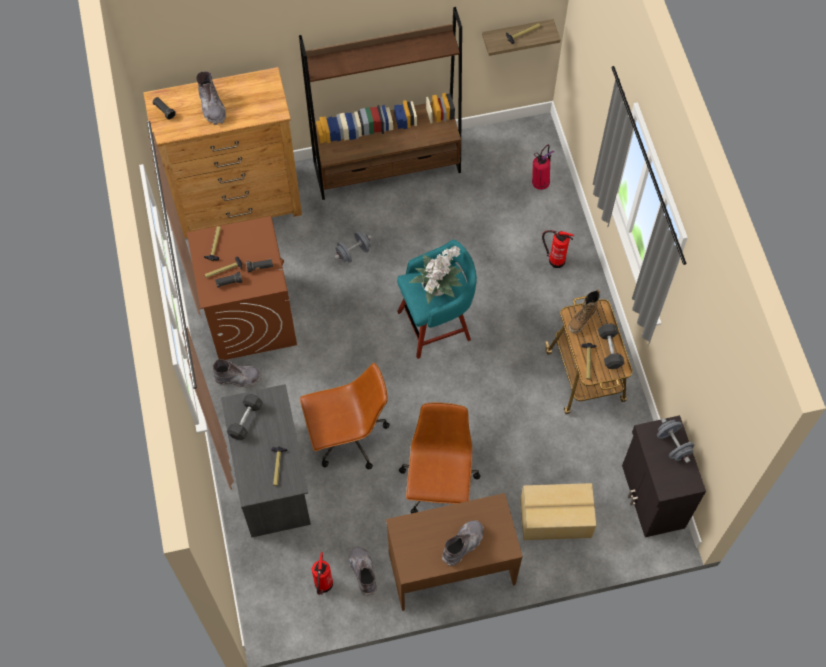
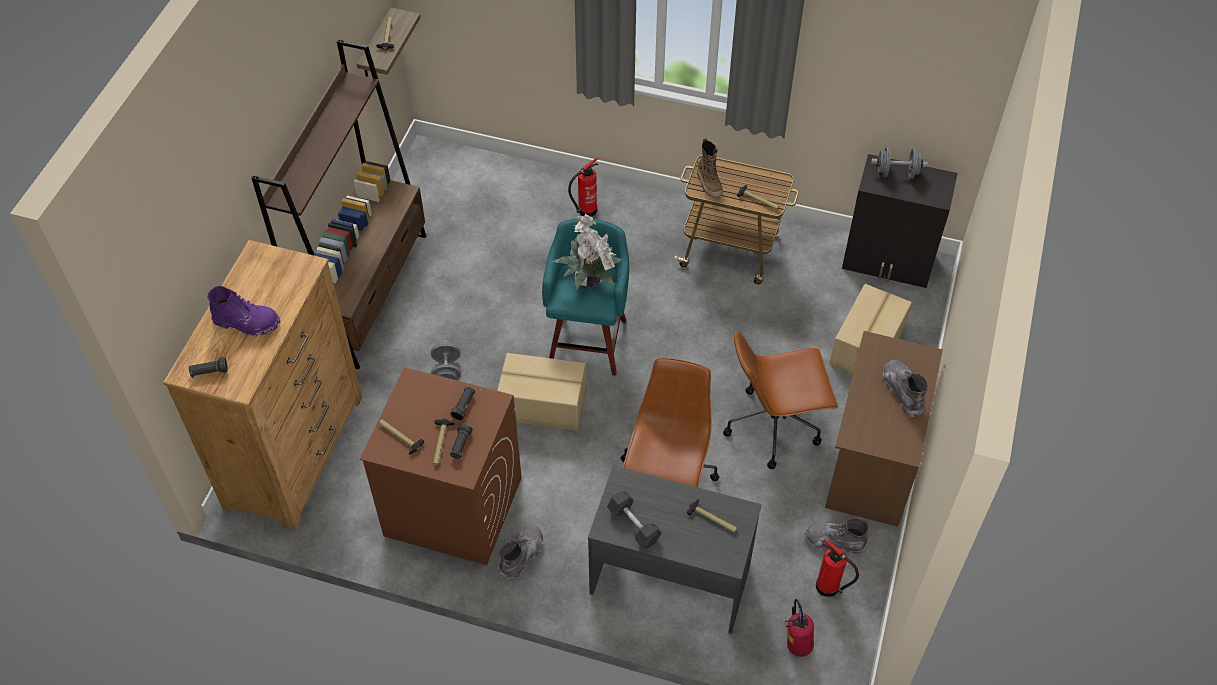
camera: 60 degrees left, 10 degrees down
(212, 107) = (247, 323): grey boot -> purple boot
(364, 325) = (542, 403): none -> cardboard box
(439, 485) = (774, 426): brown office chair -> brown office chair turned 45 degrees counterclockwise
(540, 182) = (490, 180): fire extinguisher -> fire extinguisher (796, 645)
(610, 349) = (755, 179): grey dumbbell -> none

